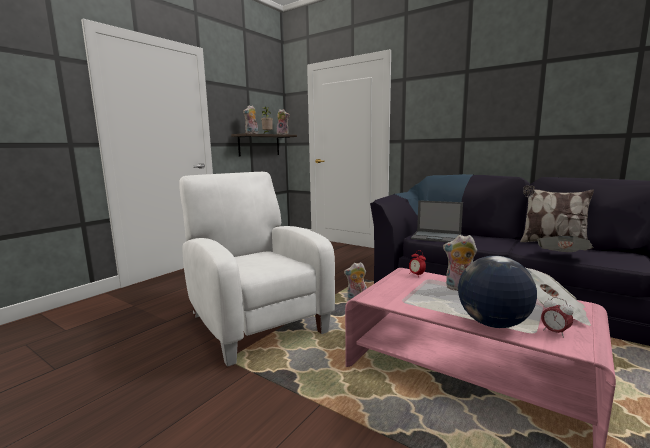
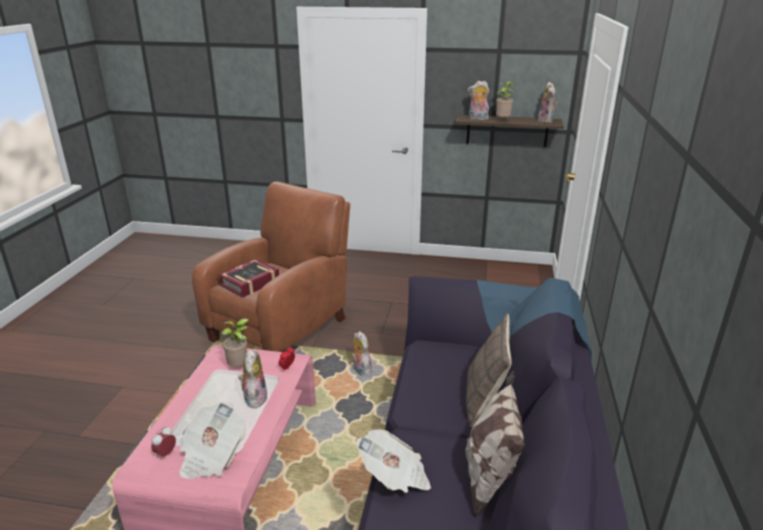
camera: 65 degrees right, 15 degrees up
(255, 320) = (283, 327): white armchair -> brown armchair
(262, 263) = (250, 283): none -> book
(405, 291) = (239, 367): none -> potted plant
(437, 237) = (434, 362): laptop -> none
(479, 235) = (485, 400): none -> pillow
(492, 324) = (177, 419): globe -> none

